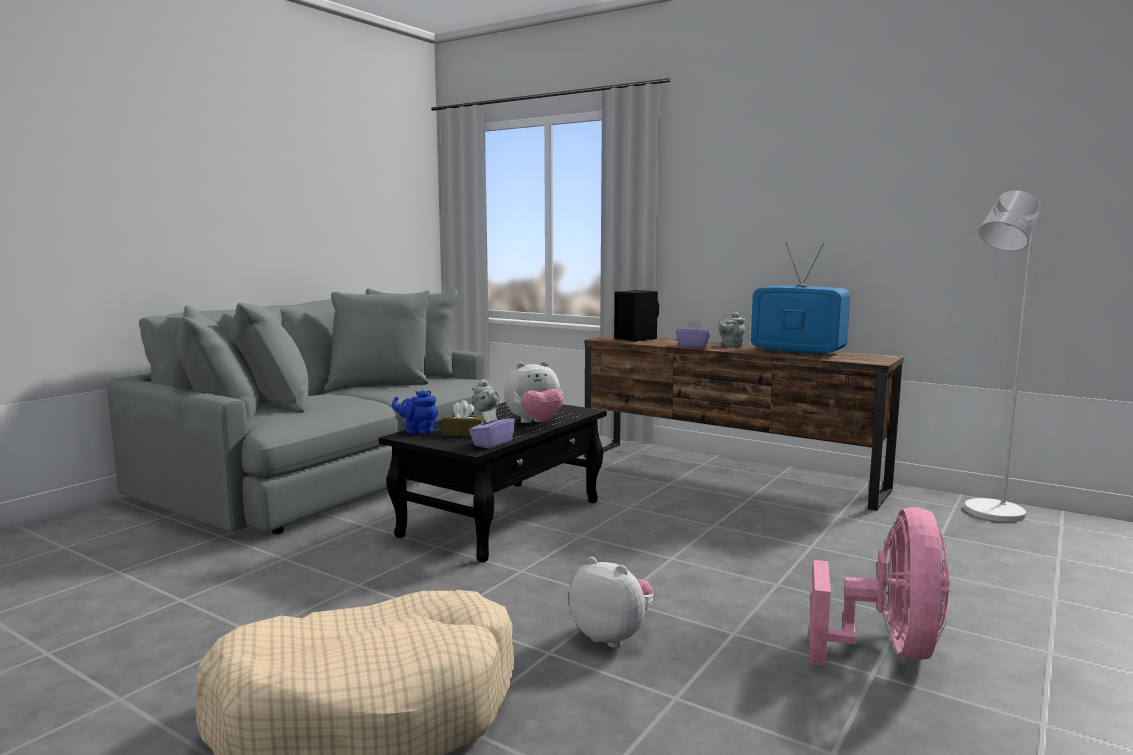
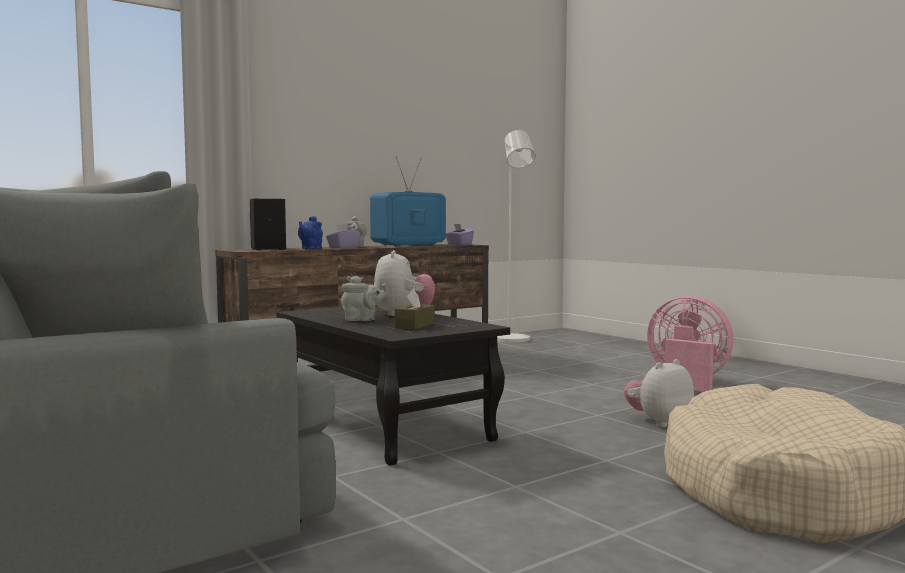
camera: 70 degrees left, 5 degrees down
(418, 431) = (384, 333): blue teapot -> blue teapot (310, 249)
(492, 444) = (467, 323): purple tissue box -> purple tissue box (459, 245)

